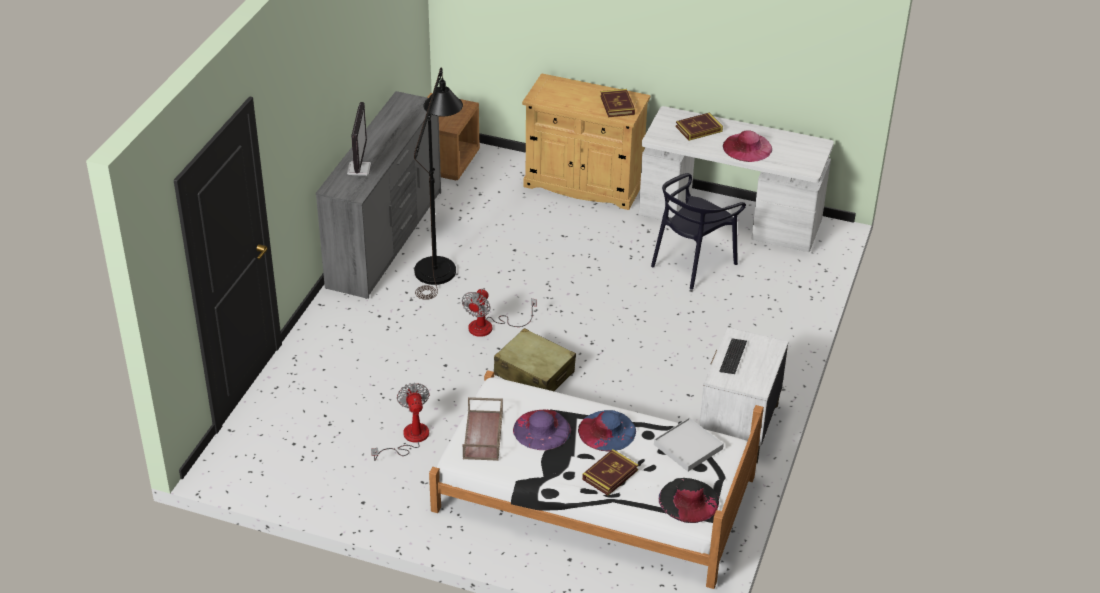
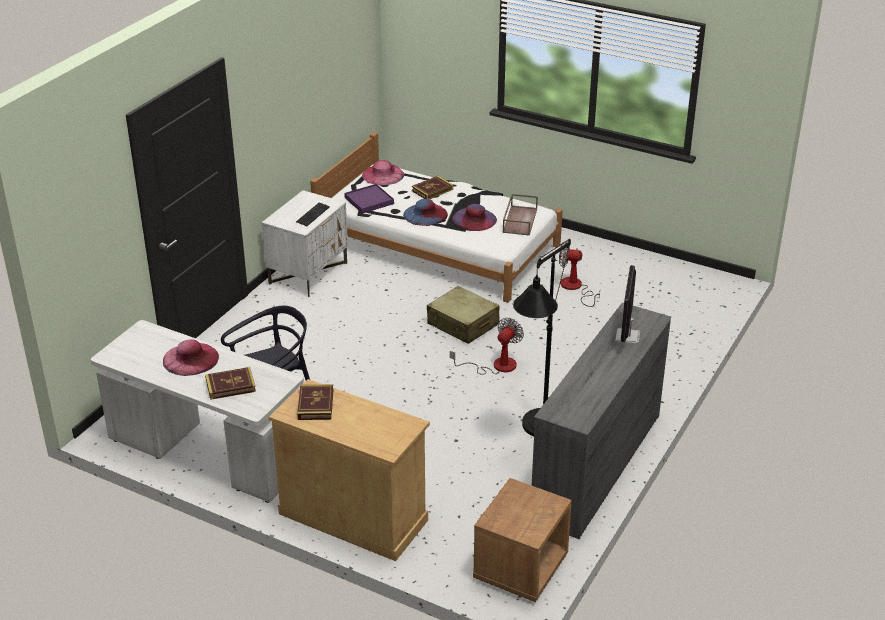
camera: 170 degrees left, 5 degrees down
(409, 439) = (575, 288): fan -> fan turned 105 degrees clockwise
(688, 447) = (369, 201): white tray -> purple tray
(688, 500) = (383, 175): black hat -> pink hat

